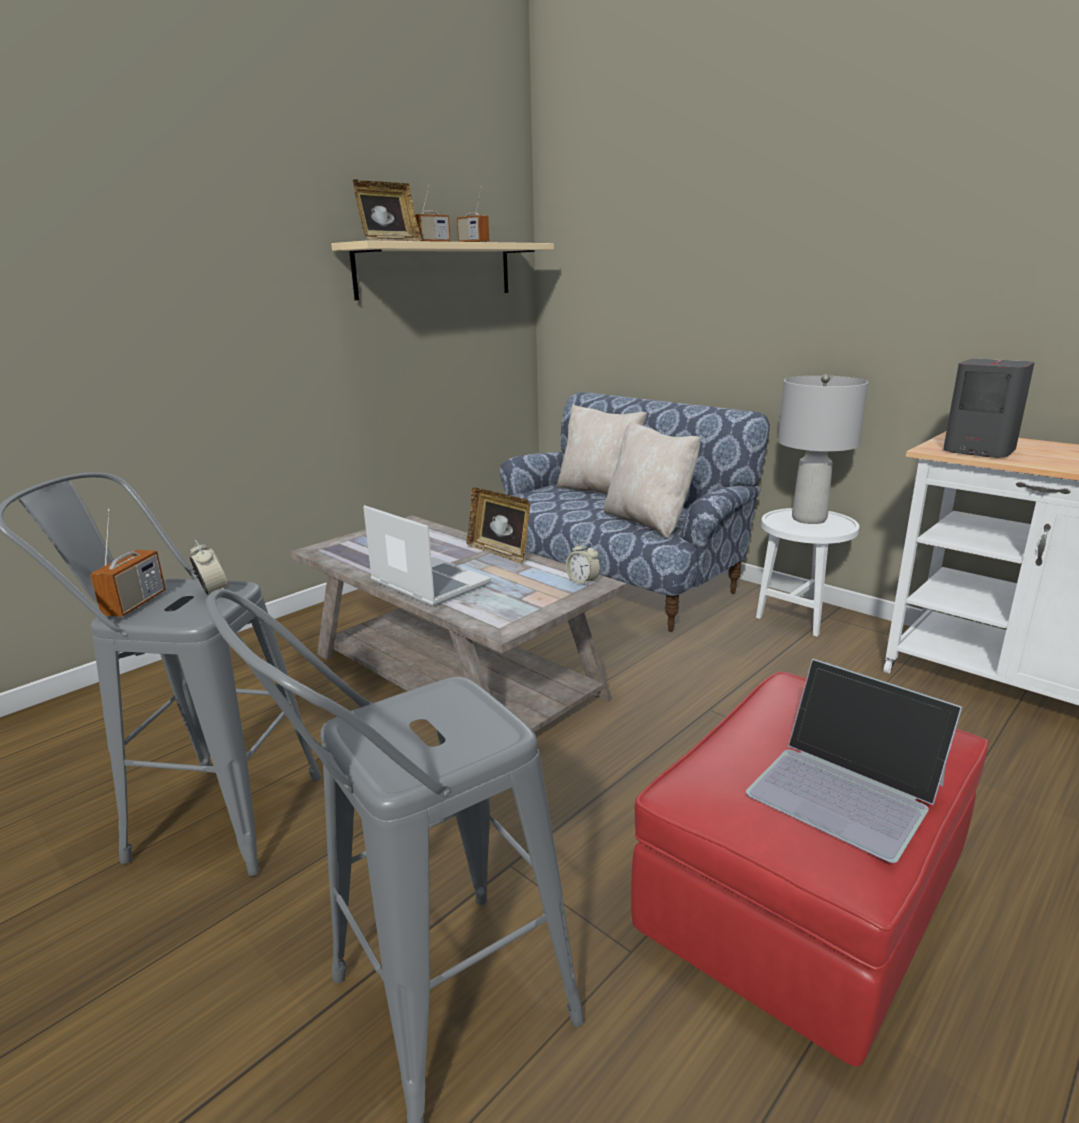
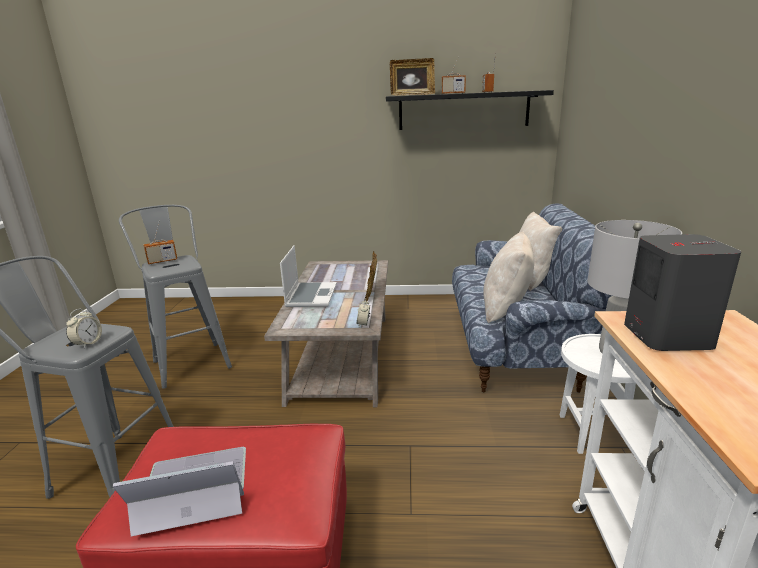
camera: 50 degrees right, 0 degrees up
(213, 592) = (183, 265): alarm clock -> alarm clock (88, 343)
(435, 270) = (463, 111): beige shelf -> black shelf
(847, 789) = (193, 489): laptop -> laptop turned 75 degrees clockwise

